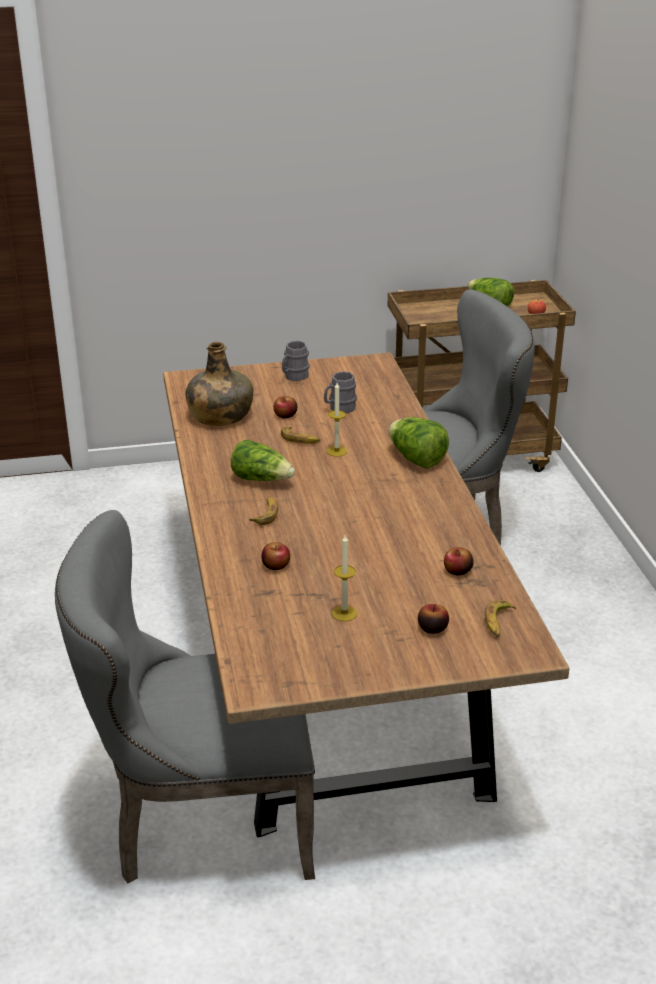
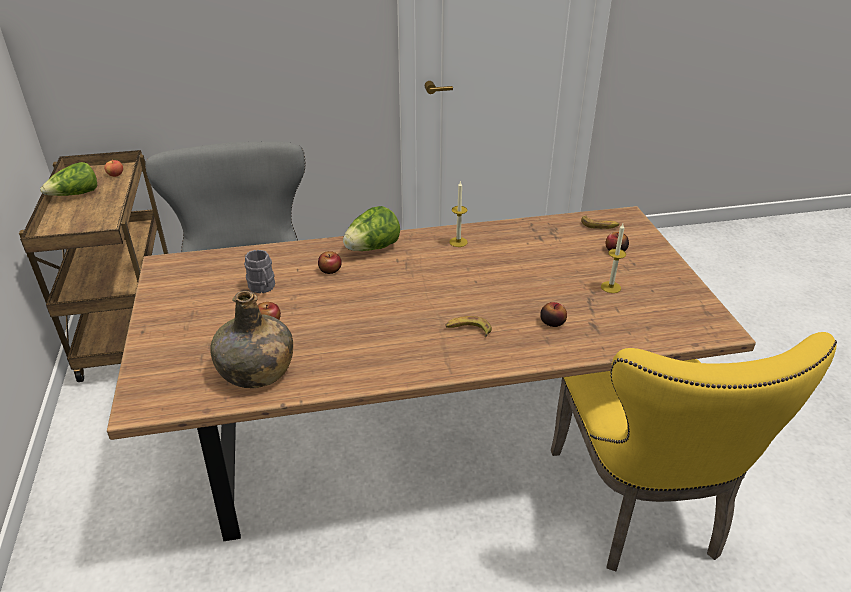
camera: 90 degrees left, 5 degrees up
(200, 823) = (641, 510): grey chair -> yellow chair
(261, 479) = (402, 334): lettuce -> none
(294, 376) = (175, 317): grey mug -> none
(300, 439) = (324, 311): banana -> none
(336, 451) = (352, 289): candle -> candle (458, 242)
(458, 571) = (541, 237): apple -> apple (330, 270)

